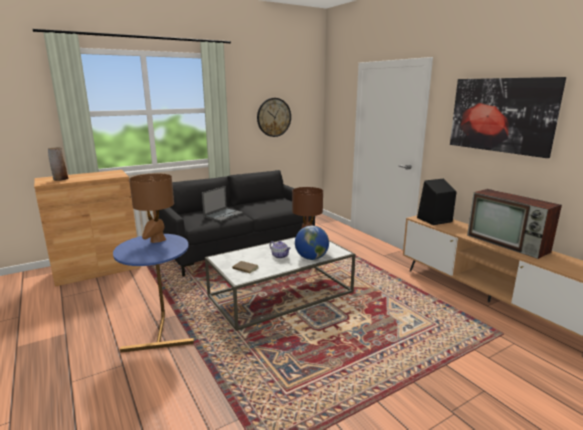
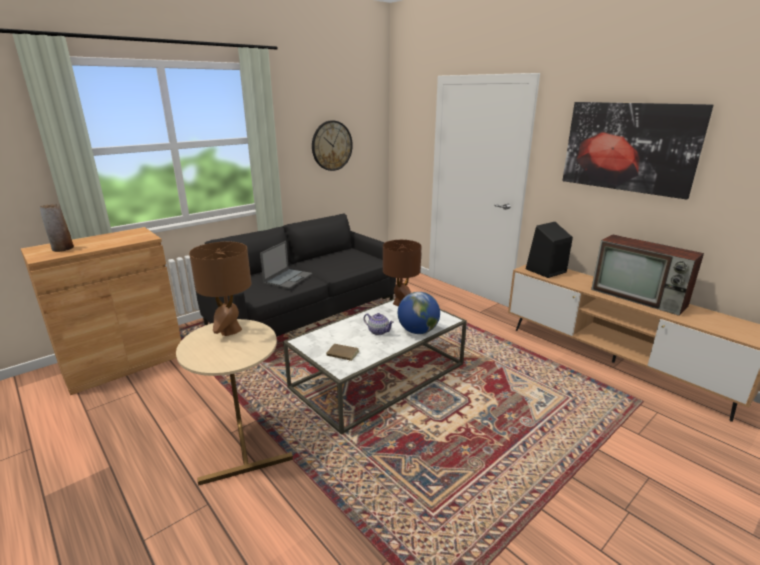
camera: 10 degrees left, 5 degrees up
(161, 329) = (243, 443): blue side table -> beige side table

